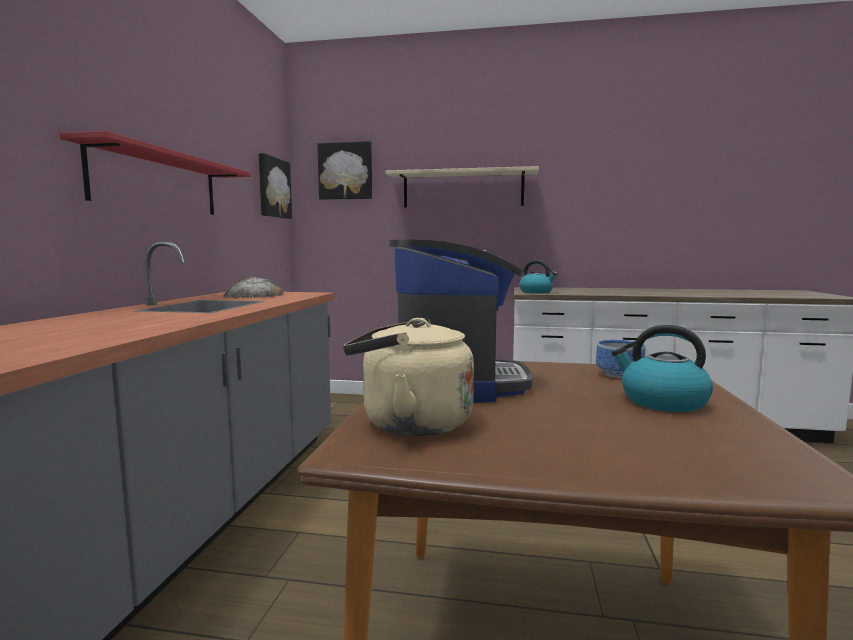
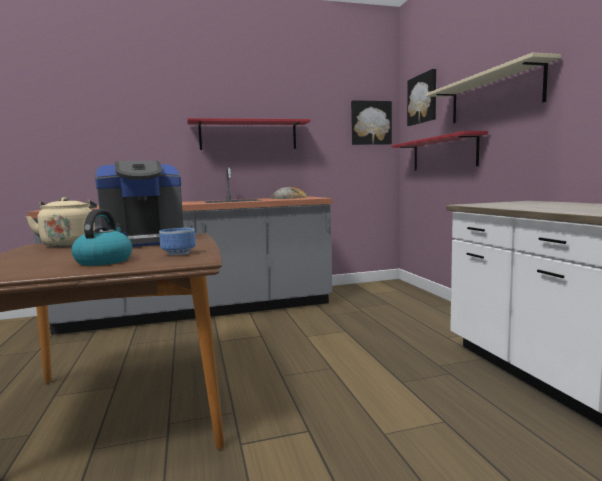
camera: 65 degrees right, 0 degrees up
(387, 238) = (443, 153): none -> red shelf
(536, 292) = (483, 204): kettle -> none

